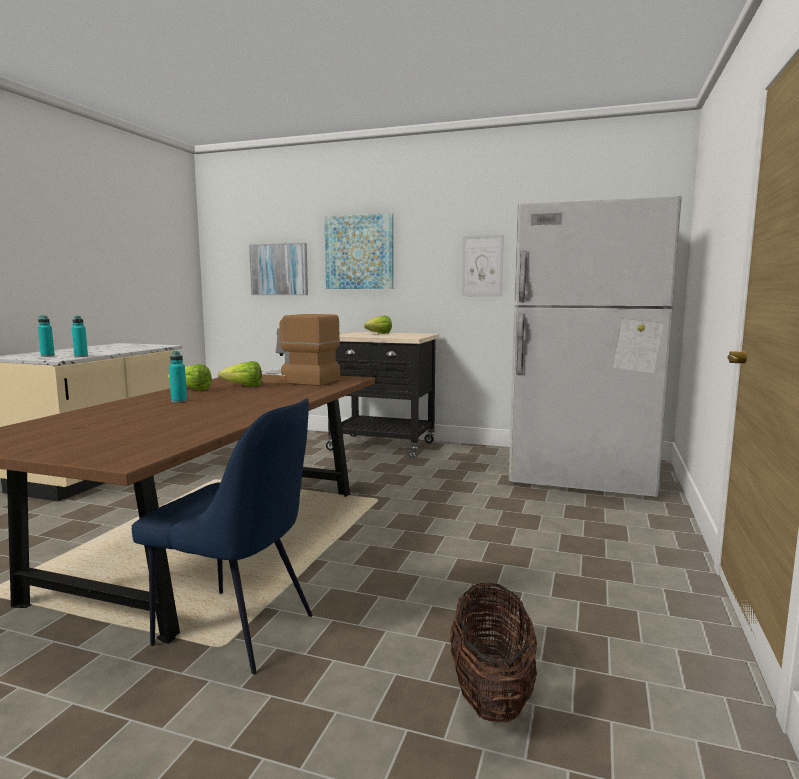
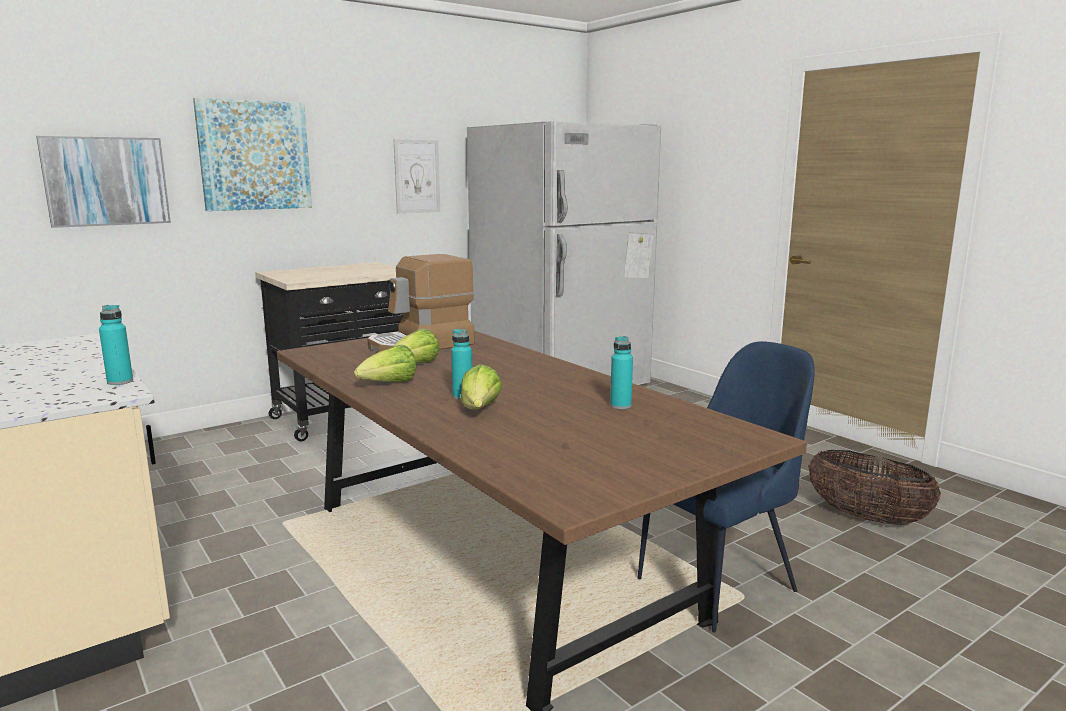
camera: 55 degrees left, 5 degrees up
(47, 356) = (36, 397): turquoise bottle -> turquoise bottle (620, 406)
(379, 334) = (323, 271): lettuce -> lettuce (480, 410)

